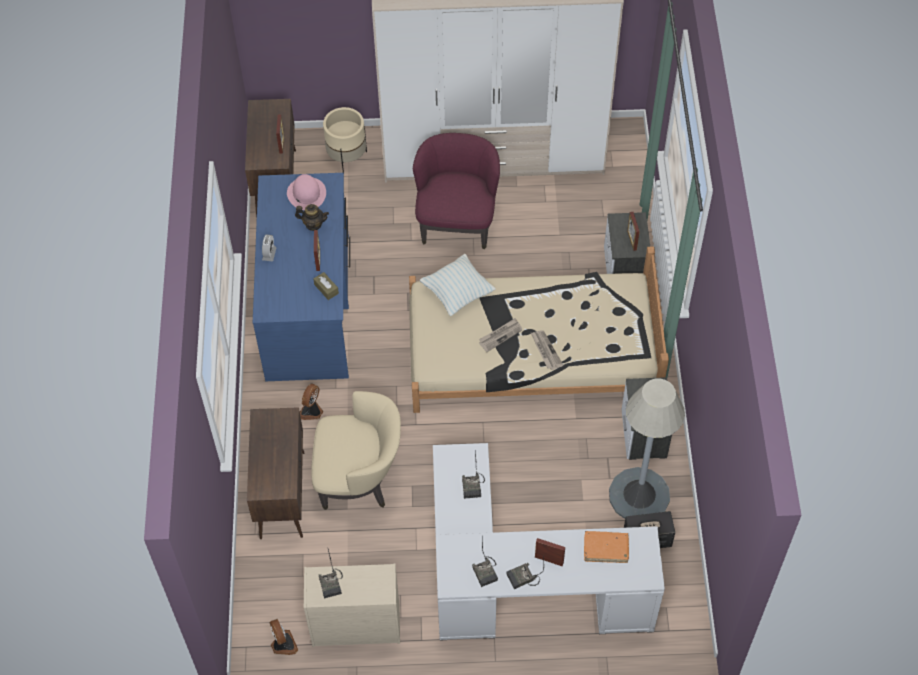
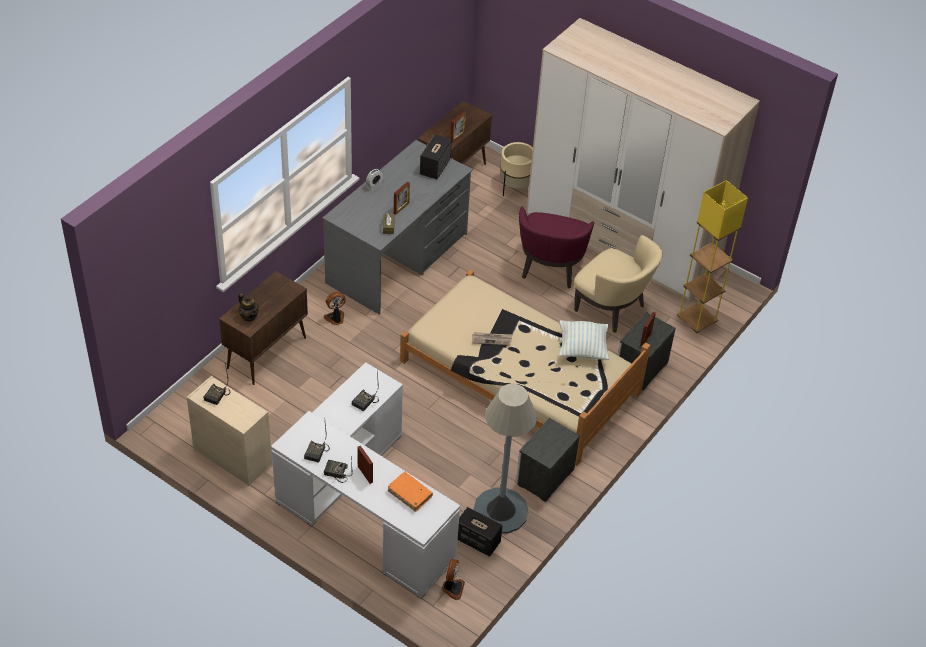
camera: 35 degrees right, 10 degrees down
(283, 644) = (177, 436): fan -> fan (452, 588)
(306, 193) = (435, 167): pink hat -> speaker
(309, 307) = (398, 258): blue desk -> grey desk
(313, 224) = (420, 186): teapot -> teapot (249, 316)
(359, 479) = (324, 376): beige armchair -> beige armchair (612, 309)
(457, 222) = (550, 269): purple armchair -> purple armchair turned 150 degrees clockwise
(457, 293) = (490, 297): pillow -> pillow (582, 349)
(545, 350) = (513, 367): newspaper -> none
(627, 188) = (696, 321): none -> yellow floor lamp

